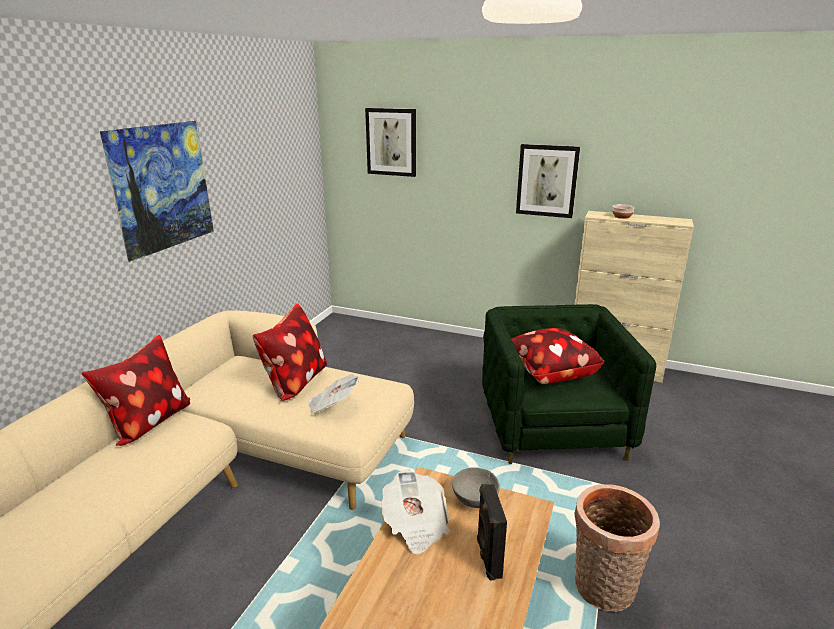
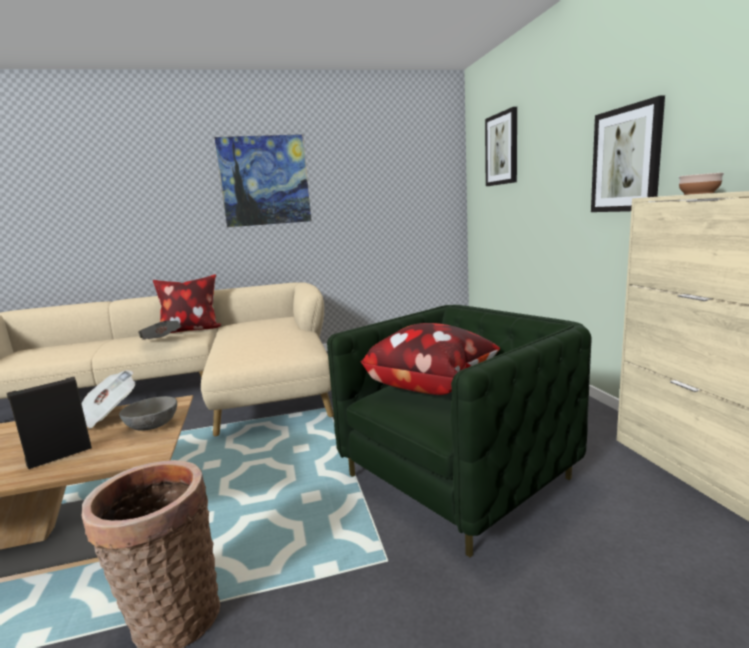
camera: 55 degrees right, 10 degrees down
(294, 382) = (270, 332): pillow -> none
(332, 406) = (250, 347): newspaper -> newspaper (162, 341)

